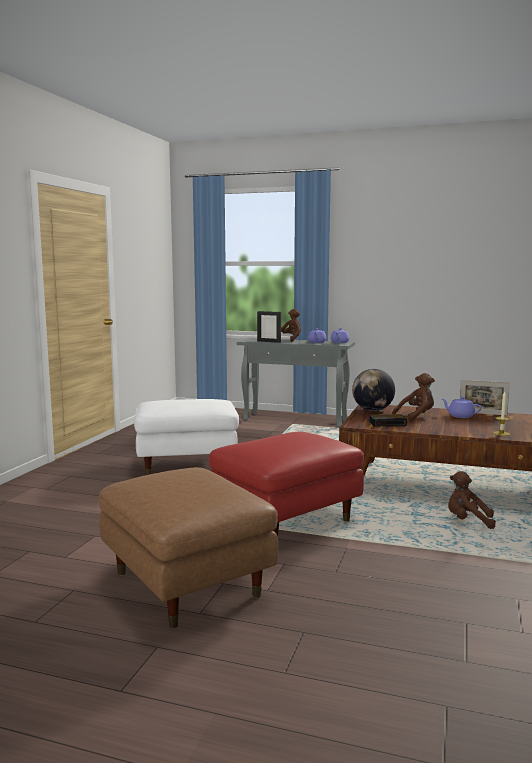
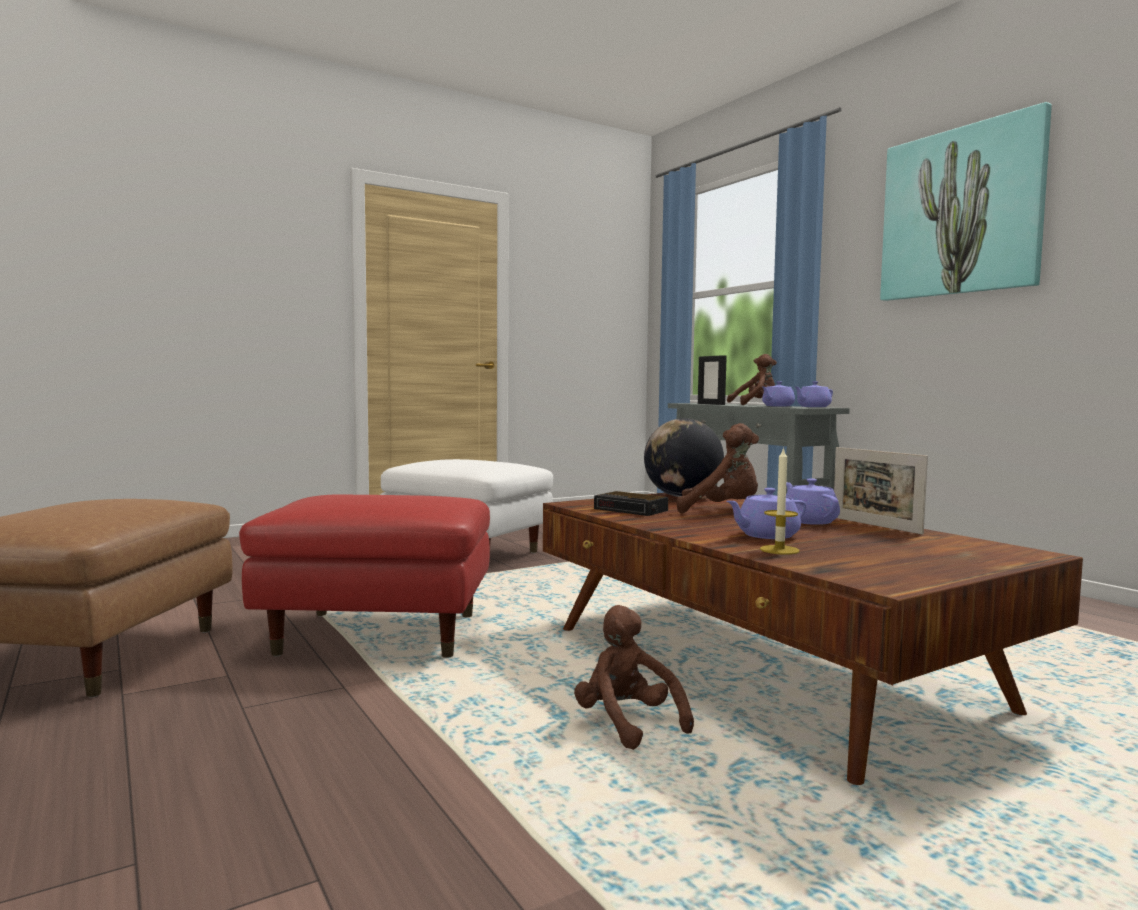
camera: 40 degrees right, 5 degrees down
(408, 239) = (961, 212): none -> picture
(475, 427) = (766, 535): none -> purple teapot

